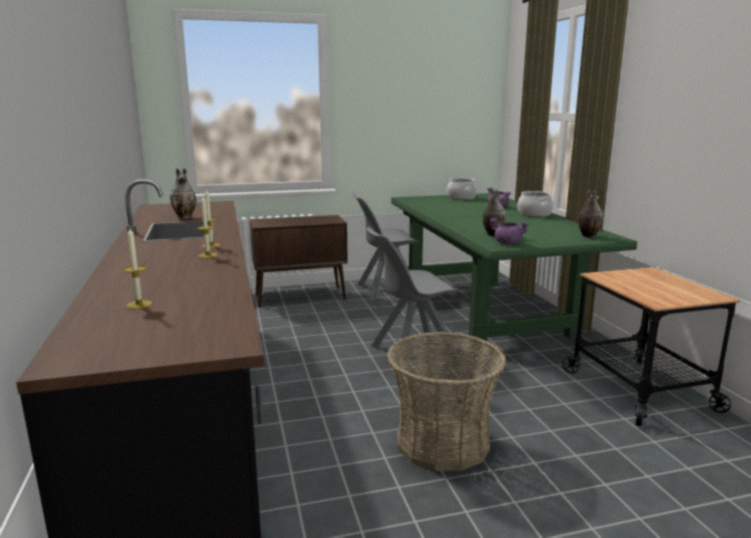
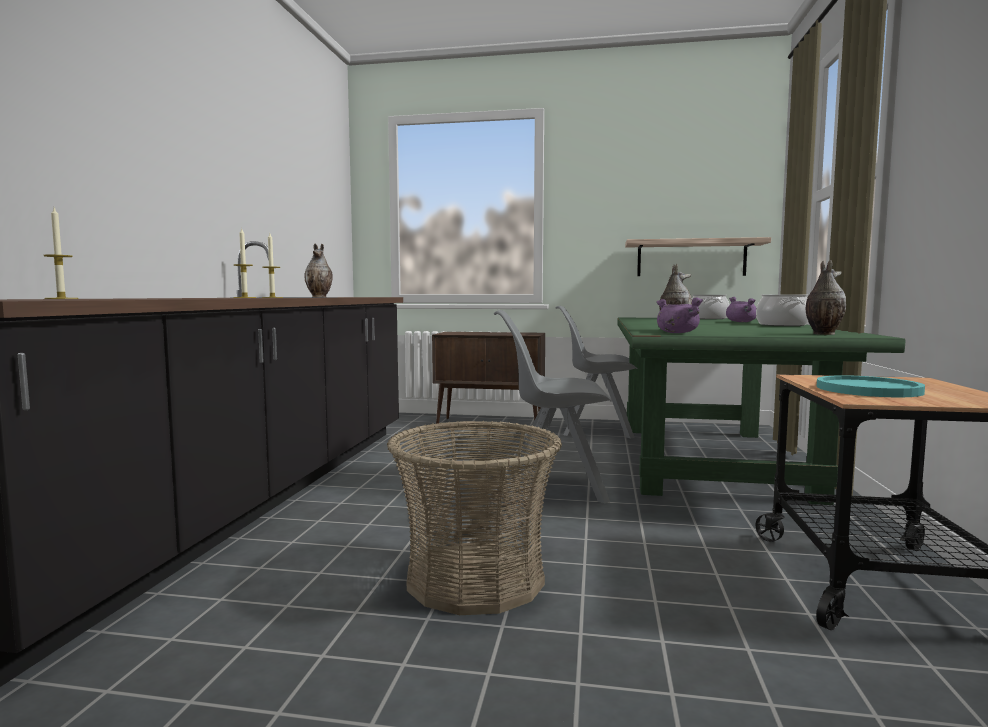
camera: 25 degrees right, 10 degrees down
(443, 148) = (691, 258): none -> shelf
(646, 289) = (868, 389): none -> turquoise plate

